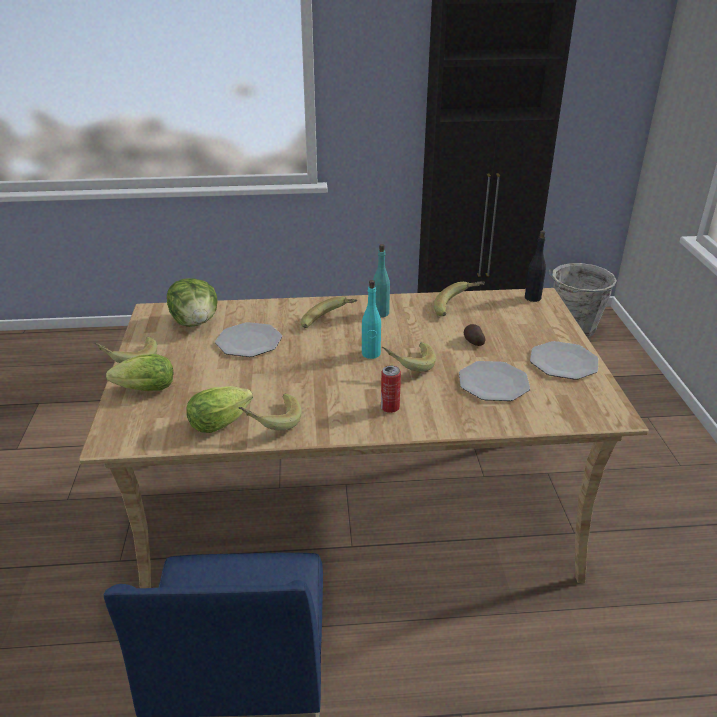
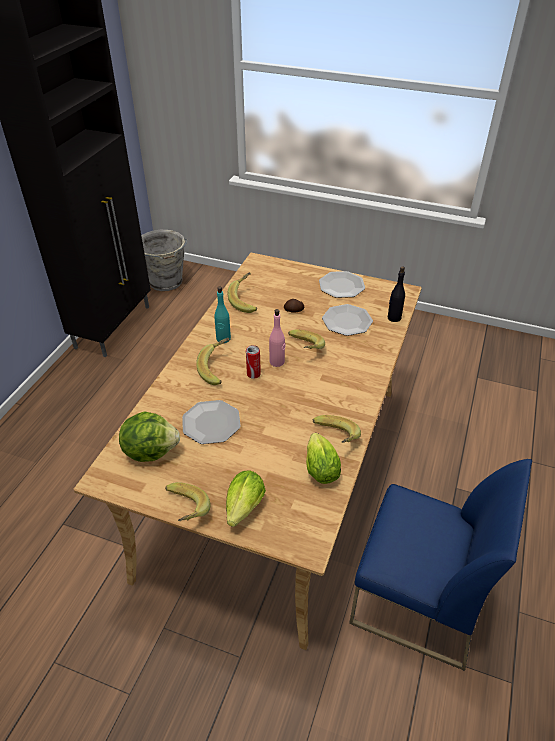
camera: 65 degrees left, 10 degrees up
(371, 354) = (277, 362): turquoise bottle -> pink bottle
(390, 408) = (349, 375): can -> can (253, 374)
(532, 297) = (257, 265): black bottle -> black bottle (394, 318)

